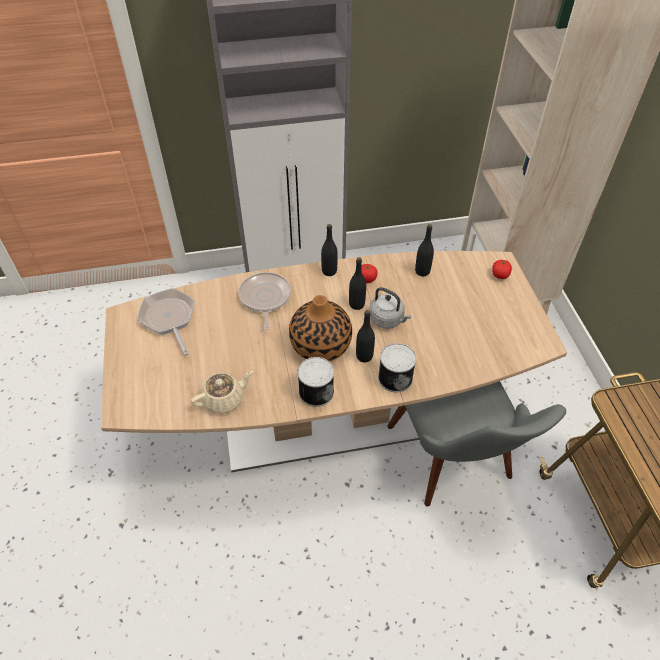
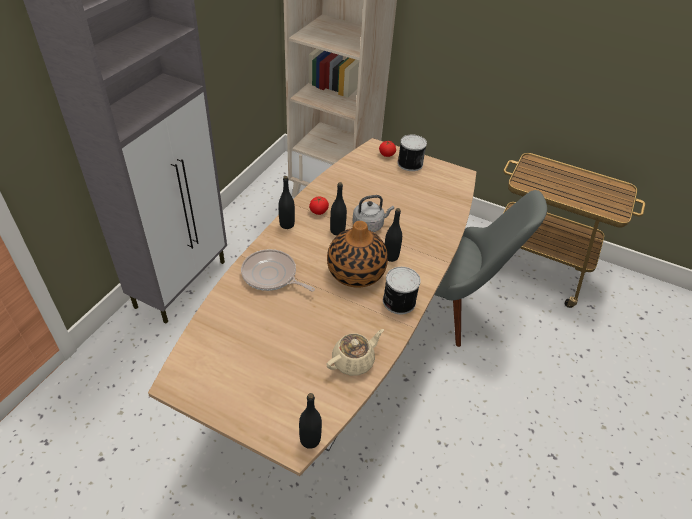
camera: 55 degrees left, 5 degrees down
(169, 319) = (221, 350): frying pan -> none
(224, 399) = (354, 361): beige teapot -> beige teapot turned 45 degrees clockwise
(395, 377) = (425, 253): can -> can (409, 163)
(422, 271) = (343, 182): black bottle -> black bottle (310, 439)

